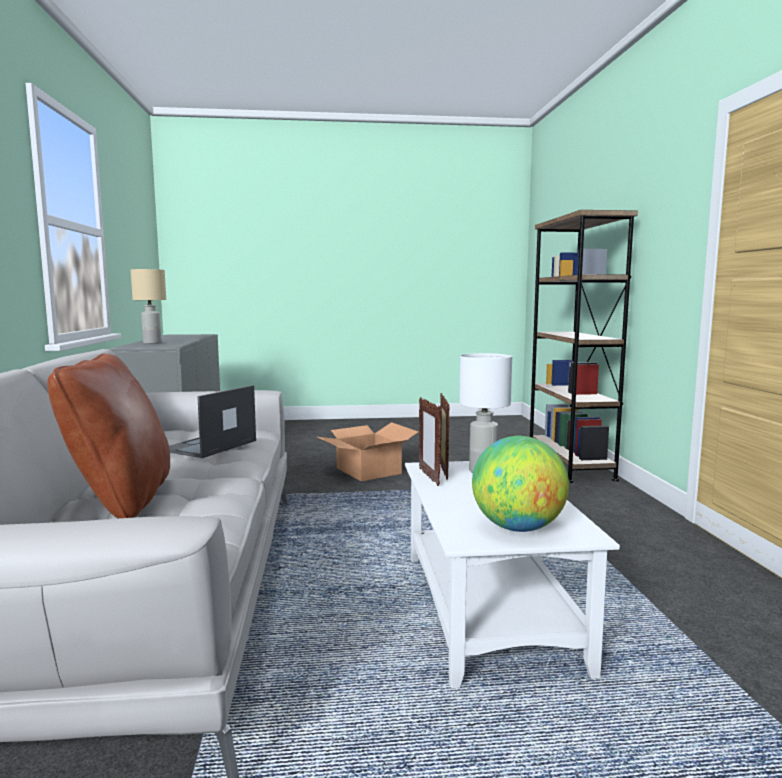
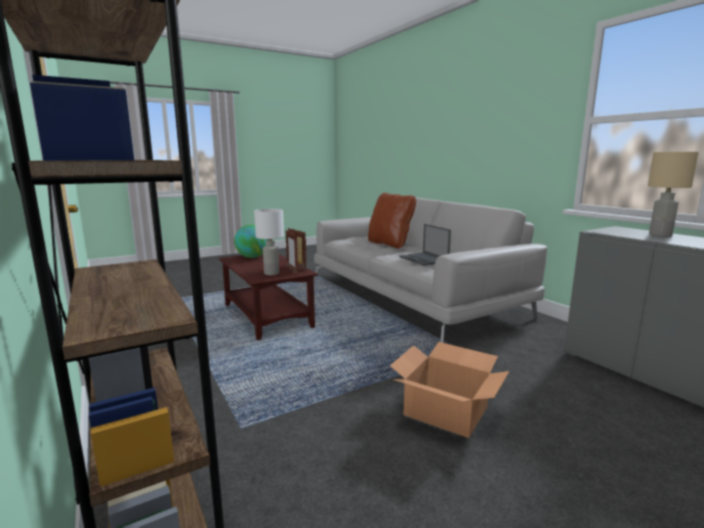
camera: 155 degrees right, 5 degrees up
(209, 446) = (424, 259): laptop -> laptop turned 150 degrees clockwise
(486, 607) = (267, 316): white coffee table -> brown coffee table

